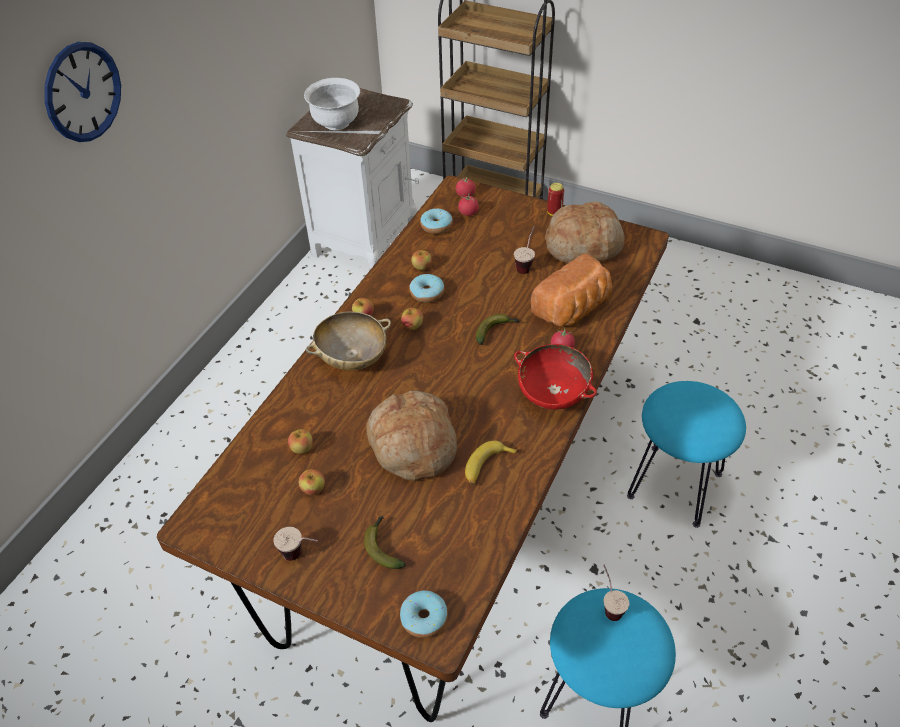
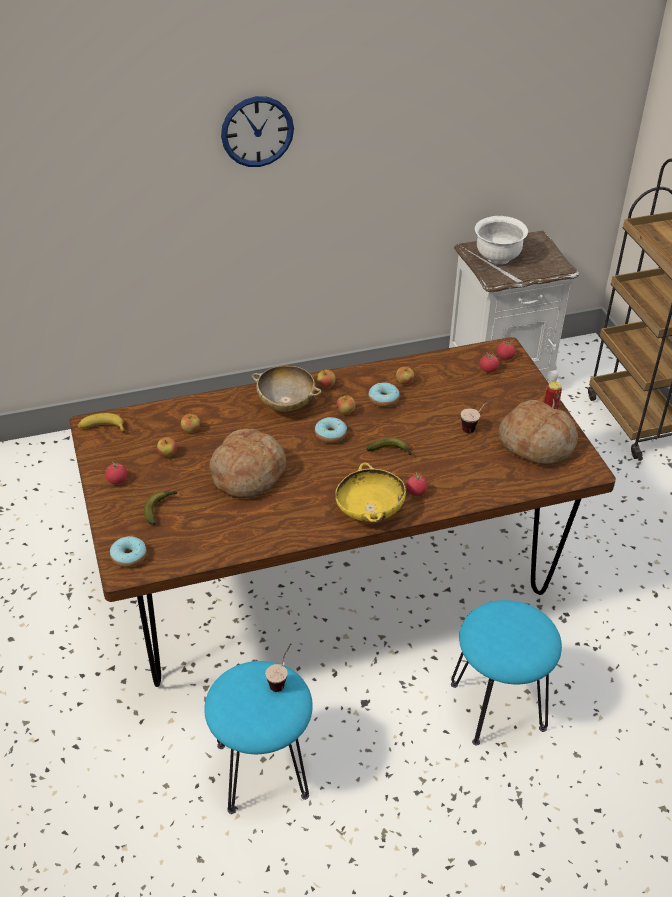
camera: 45 degrees right, 5 degrees down
(301, 556) = (117, 480): cup -> tomato
(436, 226) = (453, 364): donut -> donut (330, 435)
(487, 467) = (269, 516): banana -> banana (101, 428)
(553, 393) = (369, 511): red bowl -> yellow bowl
(574, 309) = (463, 476): bread -> none

